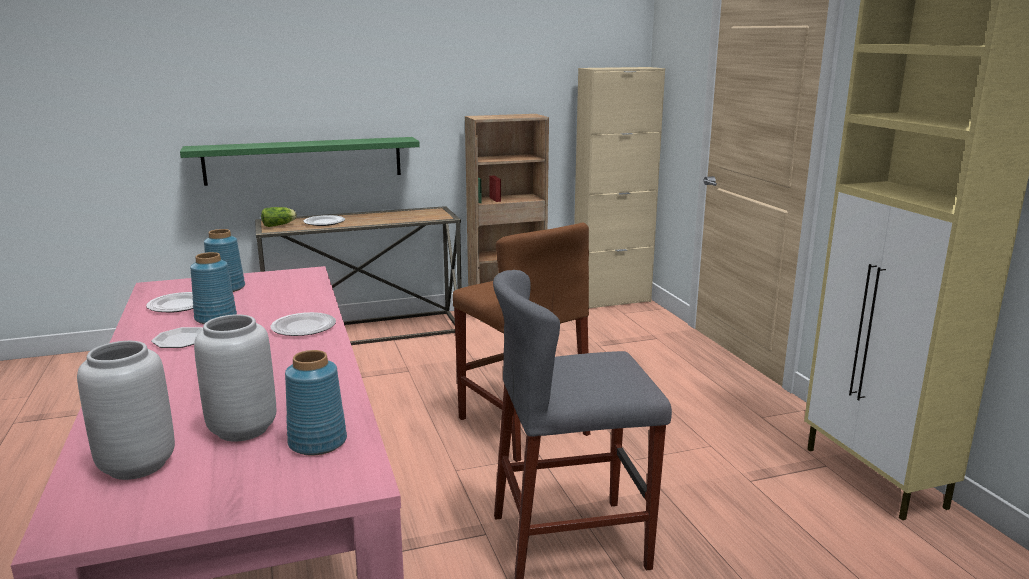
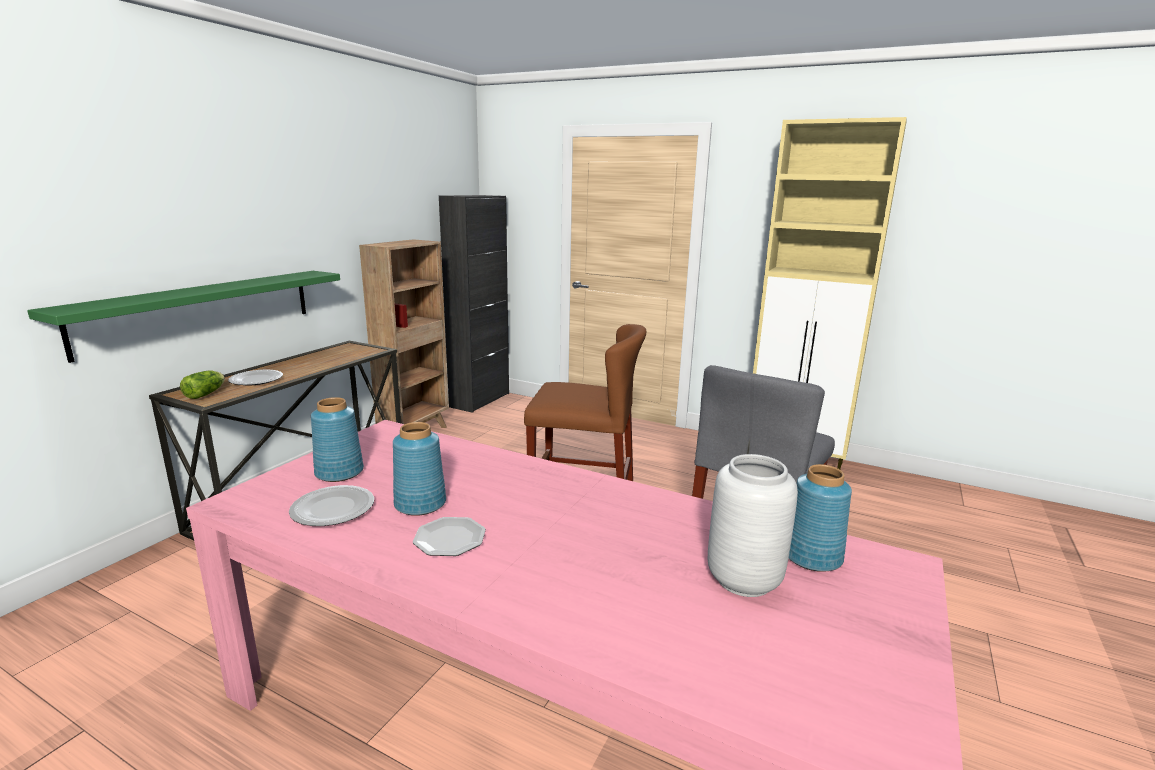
camera: 45 degrees left, 0 degrees up
(136, 466) = (772, 664): grey vase -> none
(302, 327) = (531, 478): plate -> none
(611, 300) = (480, 400): beige cabinet -> black cabinet

